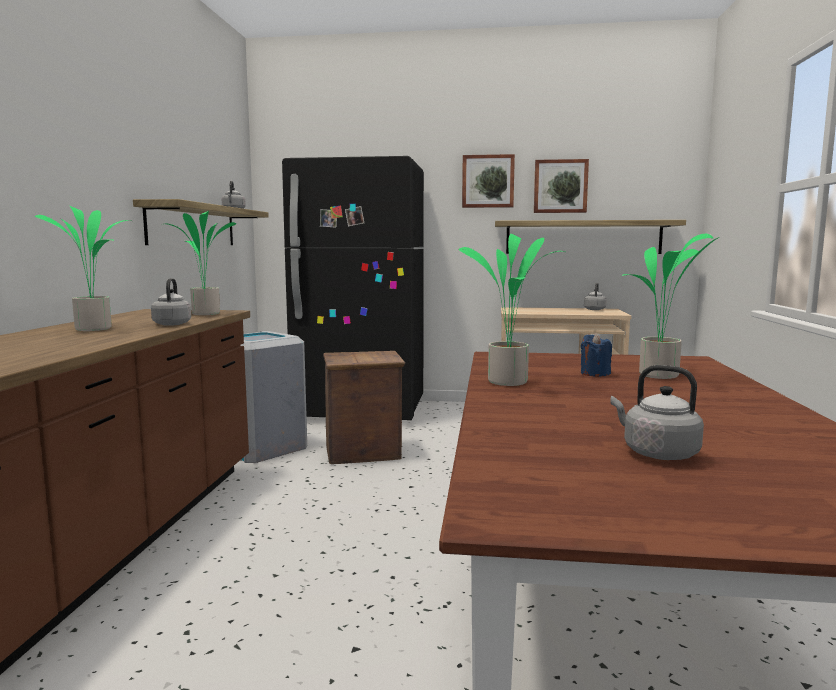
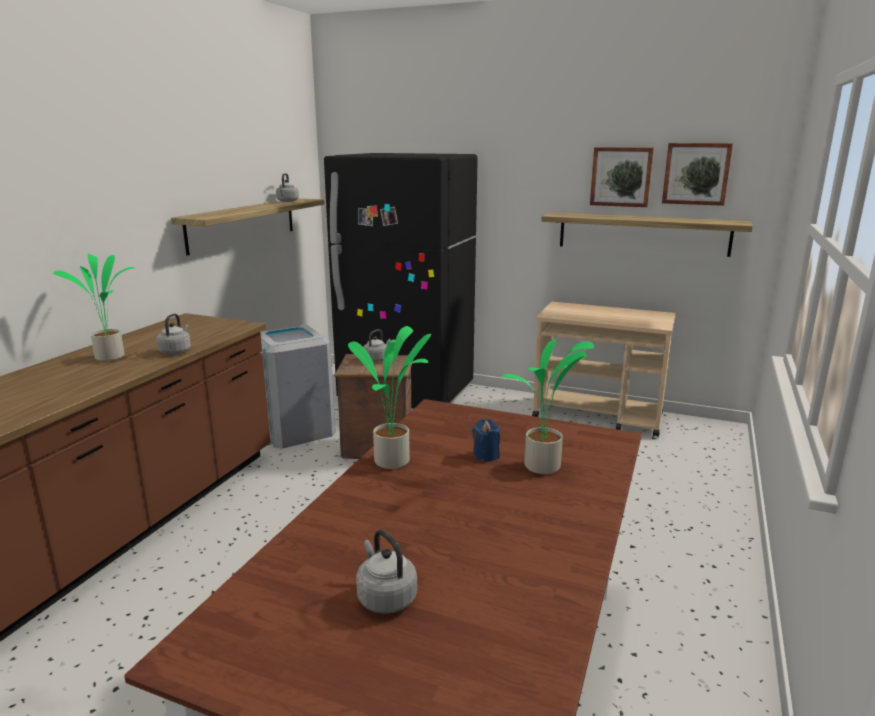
camera: 15 degrees right, 10 degrees up
(204, 314) = (219, 330): potted plant -> none
(488, 181) = (544, 168): picture -> picture (696, 174)
(594, 309) = (646, 313): grey kettle -> grey kettle (377, 359)

